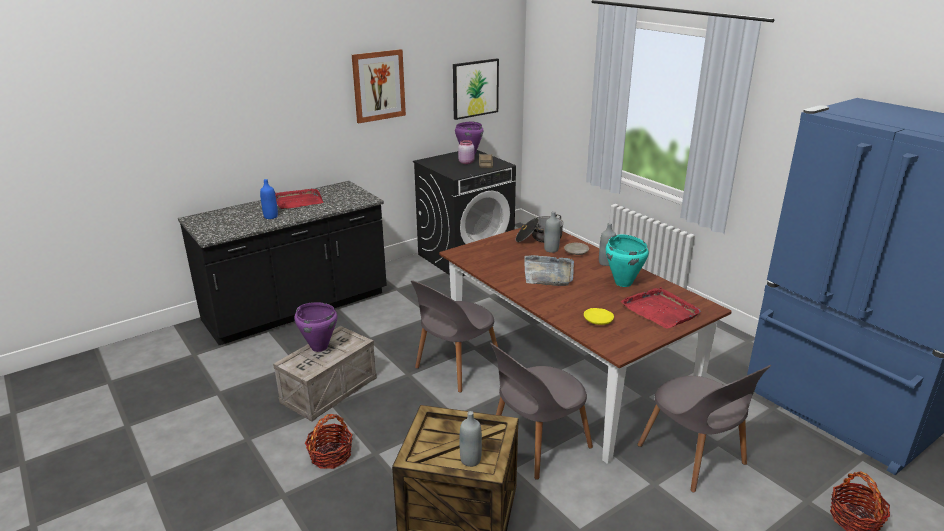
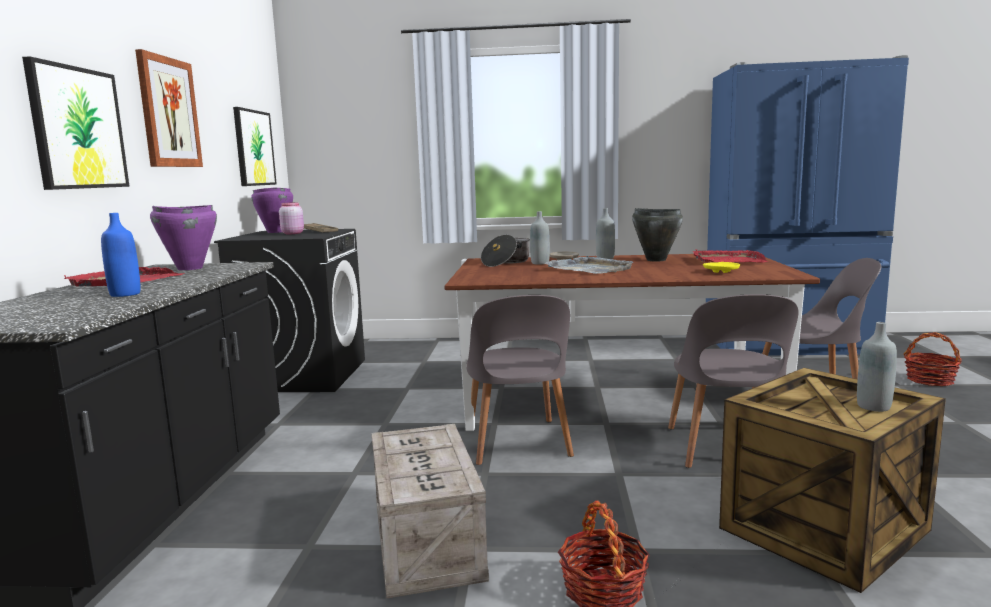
camera: 50 degrees left, 15 degrees down
(299, 112) = (77, 128): none -> picture
(319, 347) = (403, 459): purple cooking pot -> purple cooking pot (189, 268)
(623, 283) = (655, 260): turquoise cooking pot -> black cooking pot

